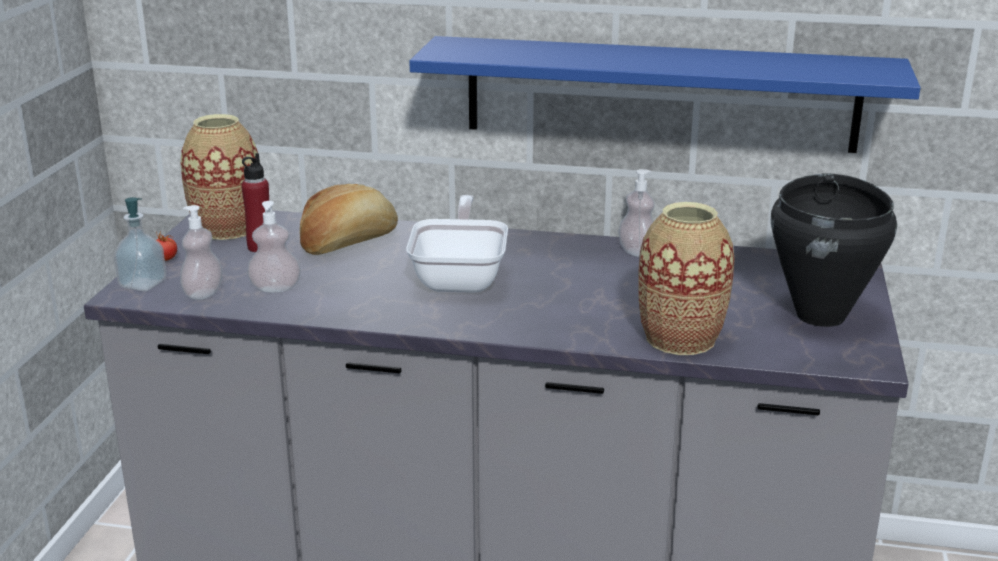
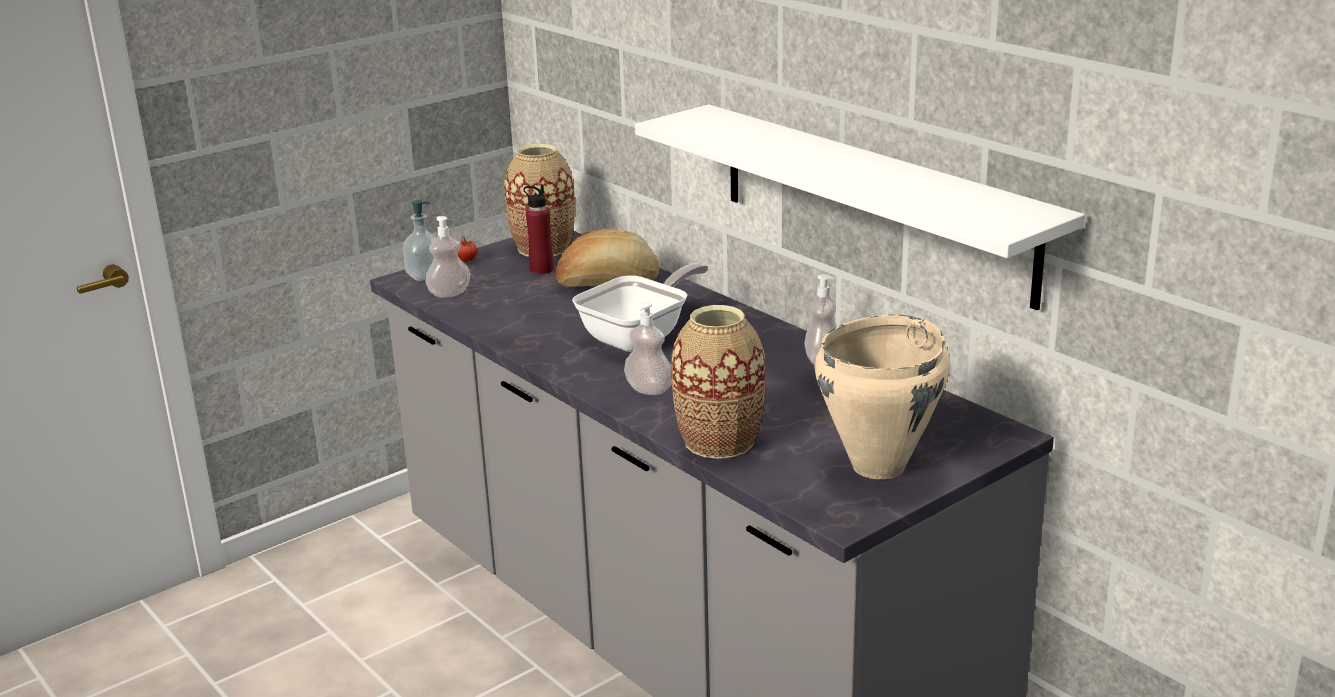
camera: 40 degrees right, 0 degrees up
(275, 288) = (500, 304): soap dispenser -> soap dispenser (649, 390)
(660, 94) = (872, 201): blue shelf -> white shelf
(821, 315) = (879, 466): black cooking pot -> beige cooking pot

